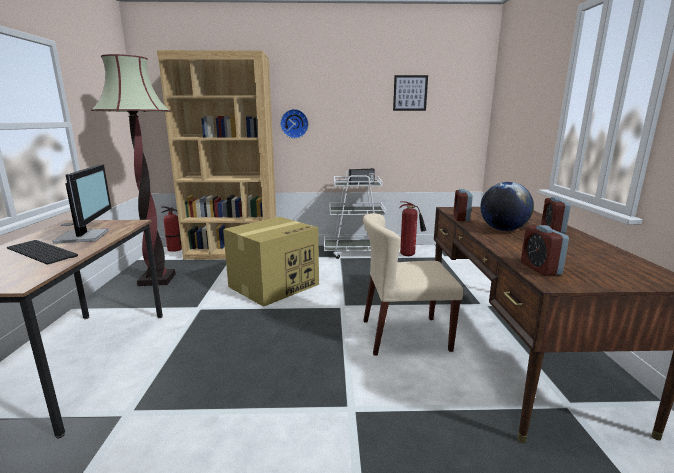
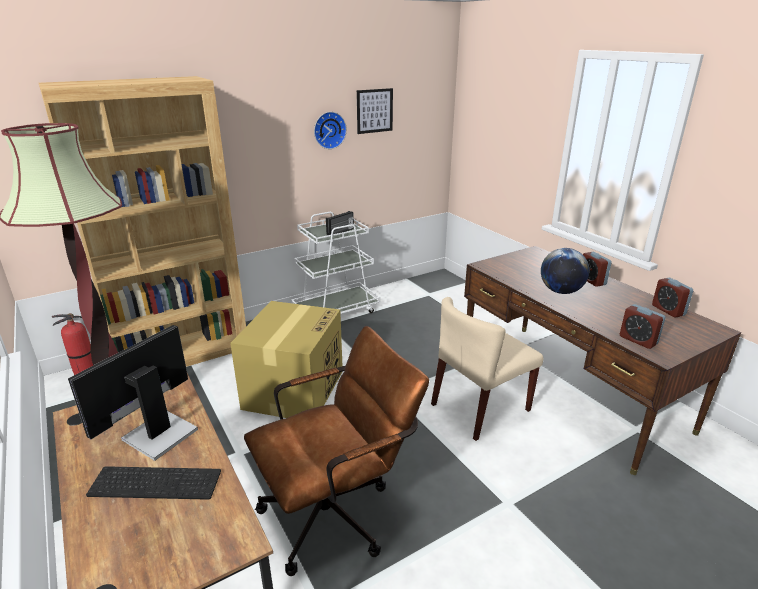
camera: 30 degrees left, 10 degrees up
(85, 236) = (157, 434): monitor -> monitor turned 105 degrees counterclockwise
(213, 360) = (338, 511): none -> brown office chair
(294, 123) = (239, 164): wall clock -> wall clock (329, 130)
(409, 255) = (395, 300): fire extinguisher -> none
(461, 218) = (510, 280): alarm clock -> alarm clock (668, 310)

